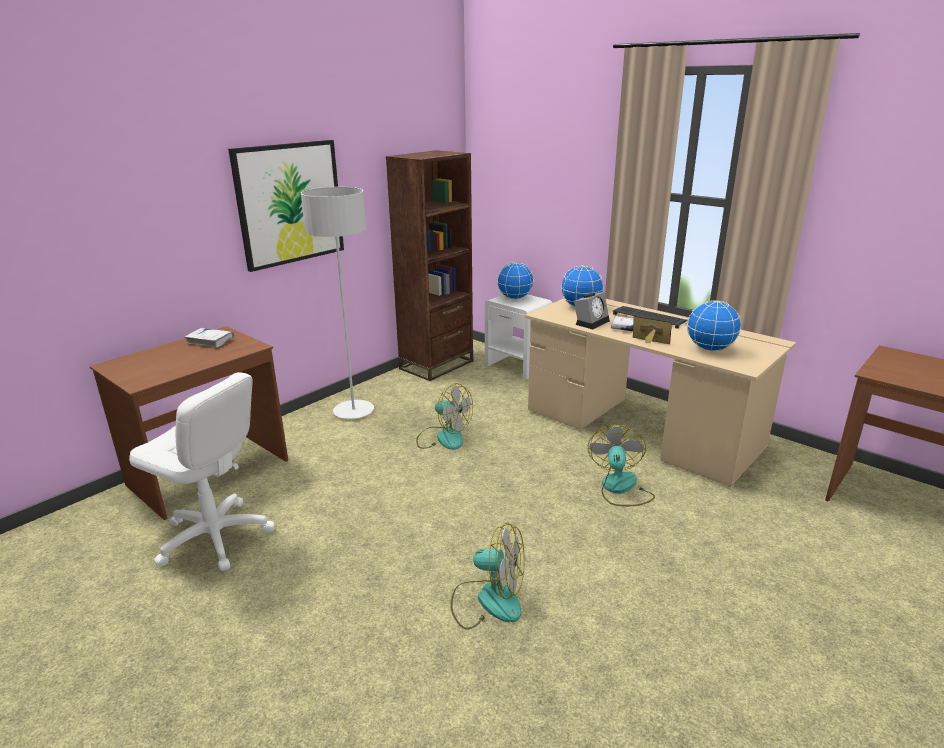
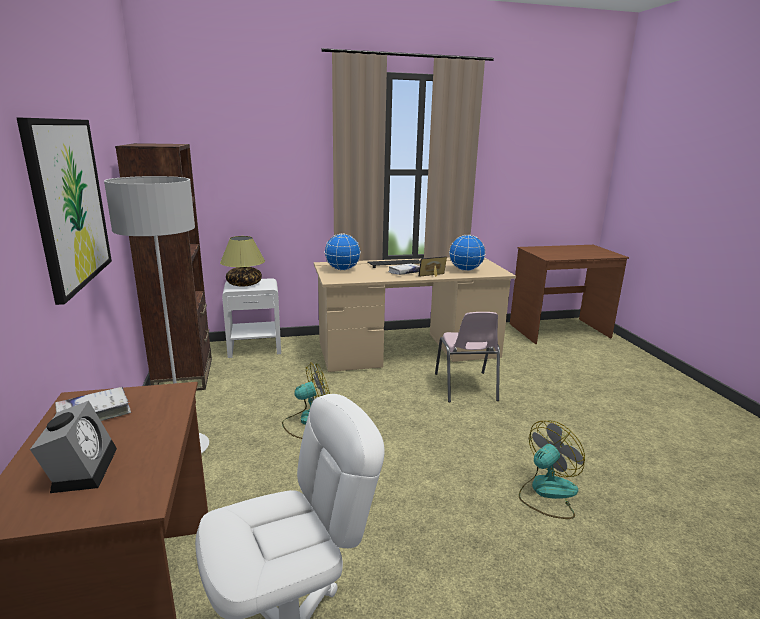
camera: 55 degrees left, 5 degrees down
(514, 298) = (244, 284): globe -> table lamp
(591, 322) = (374, 275): alarm clock -> alarm clock (82, 468)
(620, 489) = (466, 387): fan -> pink chair

